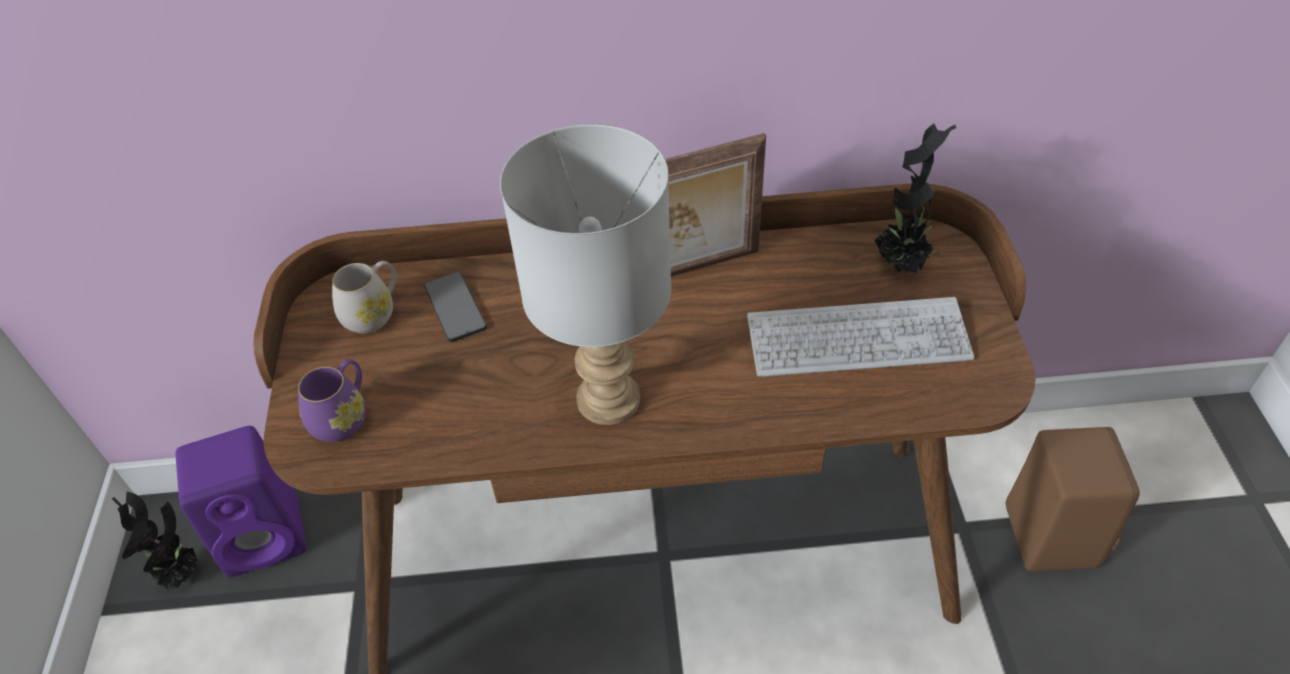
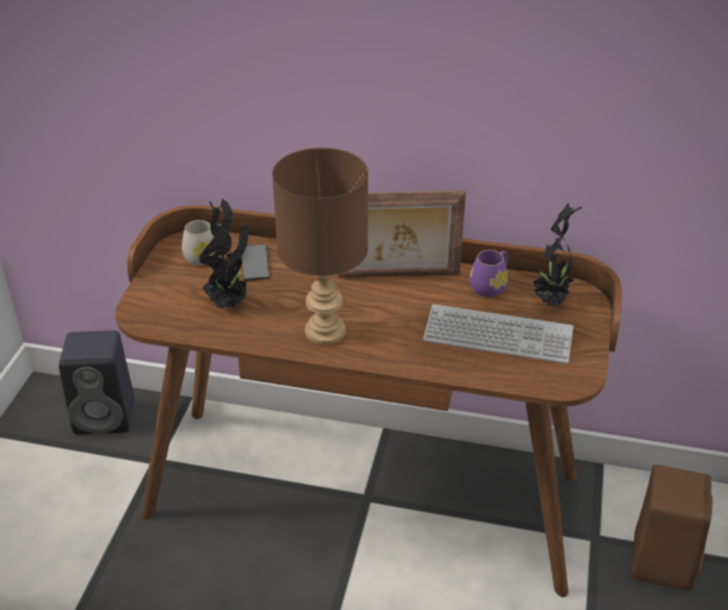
camera: 15 degrees right, 10 degrees down
(182, 574) = (45, 424): potted plant -> potted plant (229, 304)
(267, 535) = (107, 415): purple speaker -> black speaker
(344, 416) = (166, 304): purple mug -> purple mug (490, 286)
(605, 399) = (323, 331): grey table lamp -> brown table lamp

